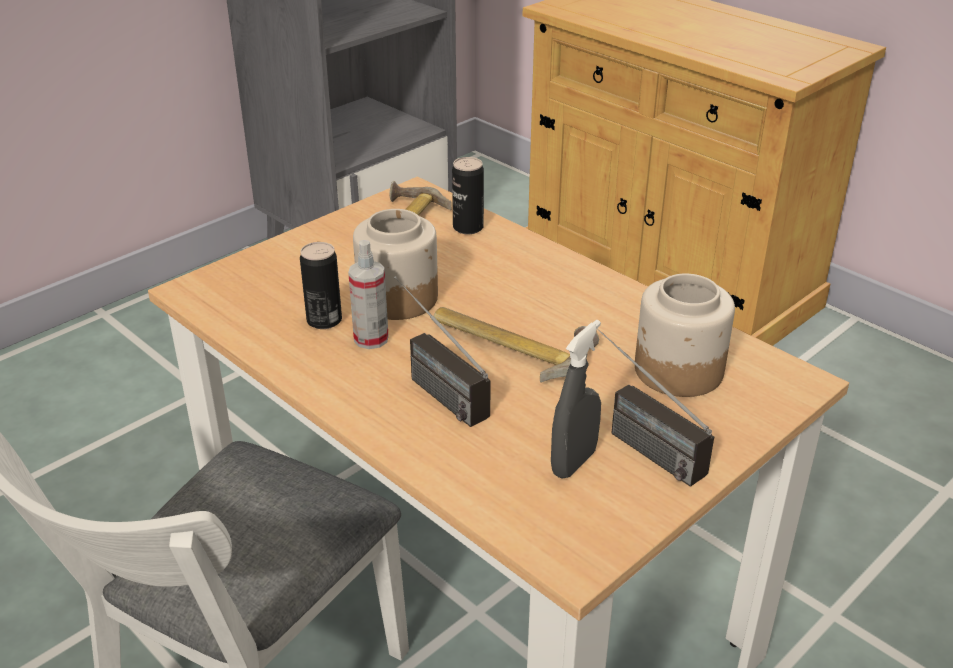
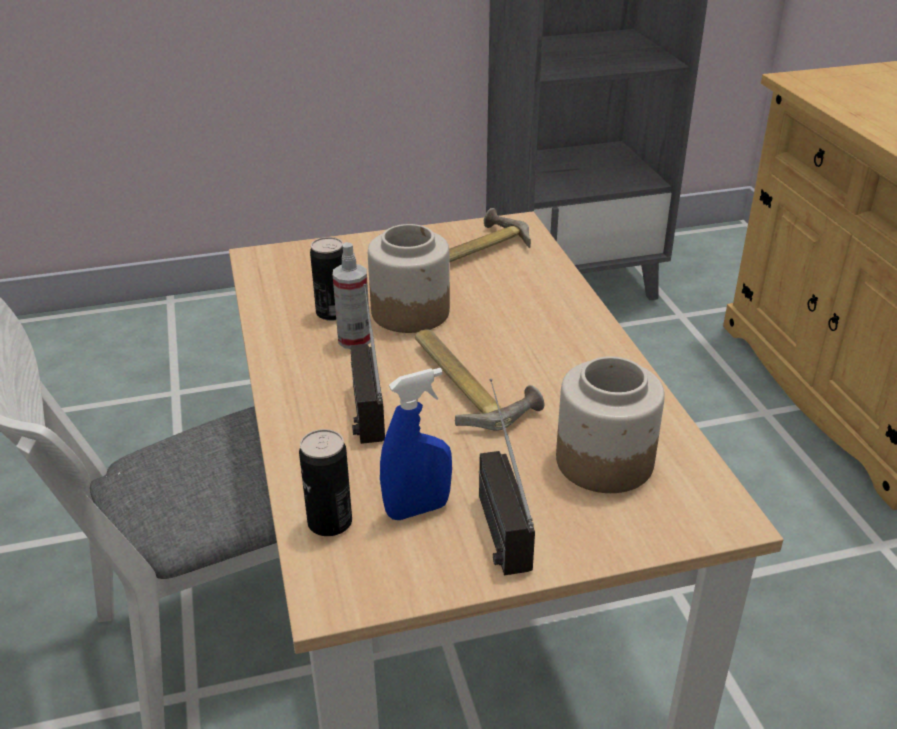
camera: 30 degrees right, 0 degrees up
(468, 228) = (533, 268): can -> can (330, 522)
(573, 462) = (417, 509): grey spray bottle -> blue spray bottle

